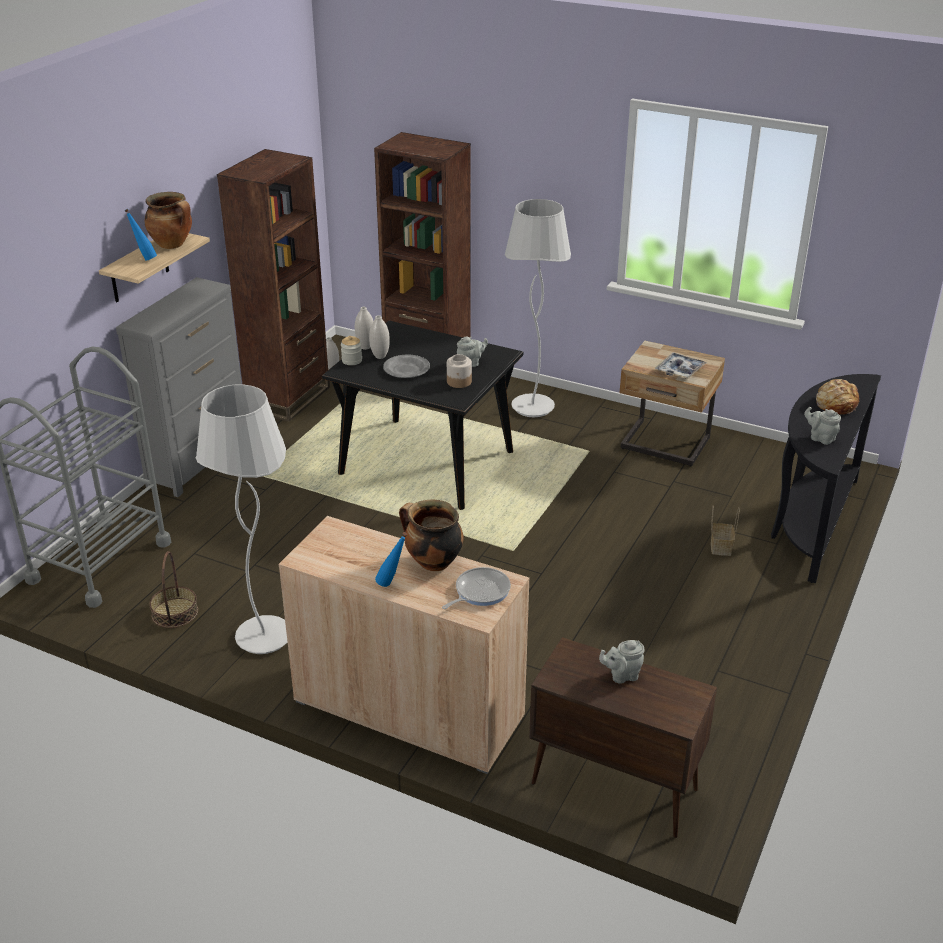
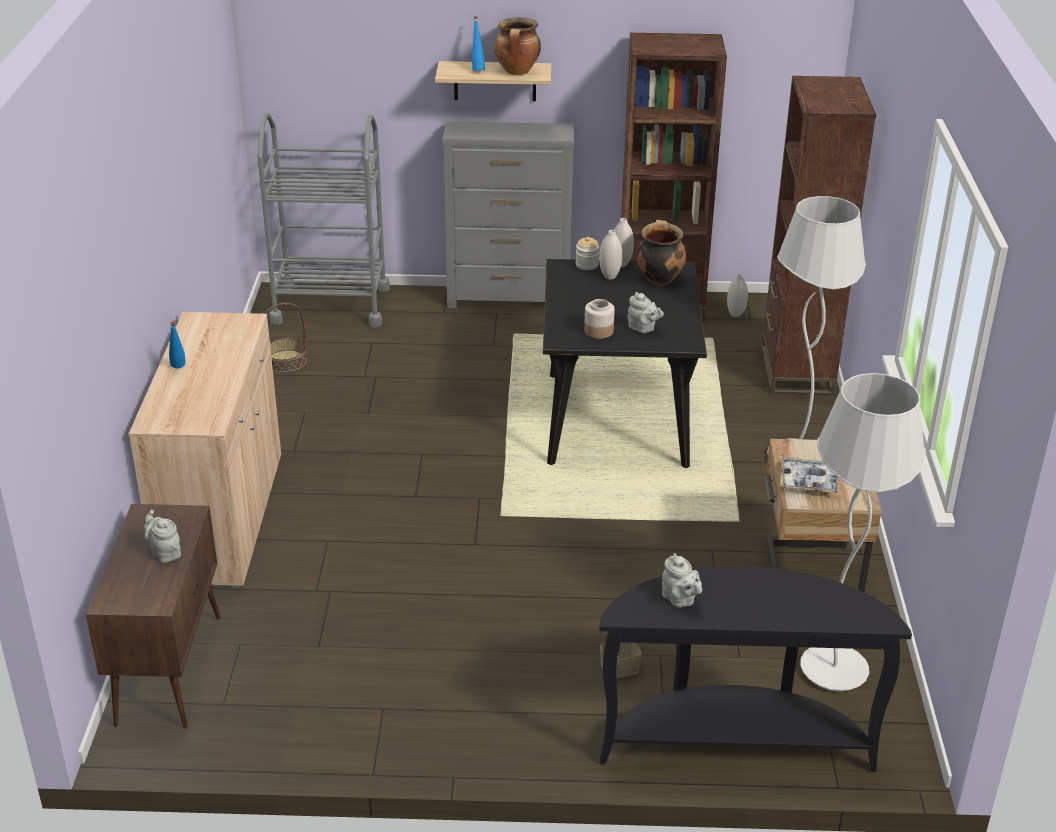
camera: 65 degrees right, 0 degrees up
(264, 637) = (278, 414): white floor lamp -> white floor lamp (834, 670)
(407, 369) = (597, 297): grey plate -> none
(432, 563) = (220, 380): cooking pot -> cooking pot (659, 278)
(479, 592) = (188, 414): frying pan -> none
(820, 438) = (680, 600): grey teapot -> grey teapot turned 135 degrees clockwise
(836, 404) = (785, 602): bread -> none

